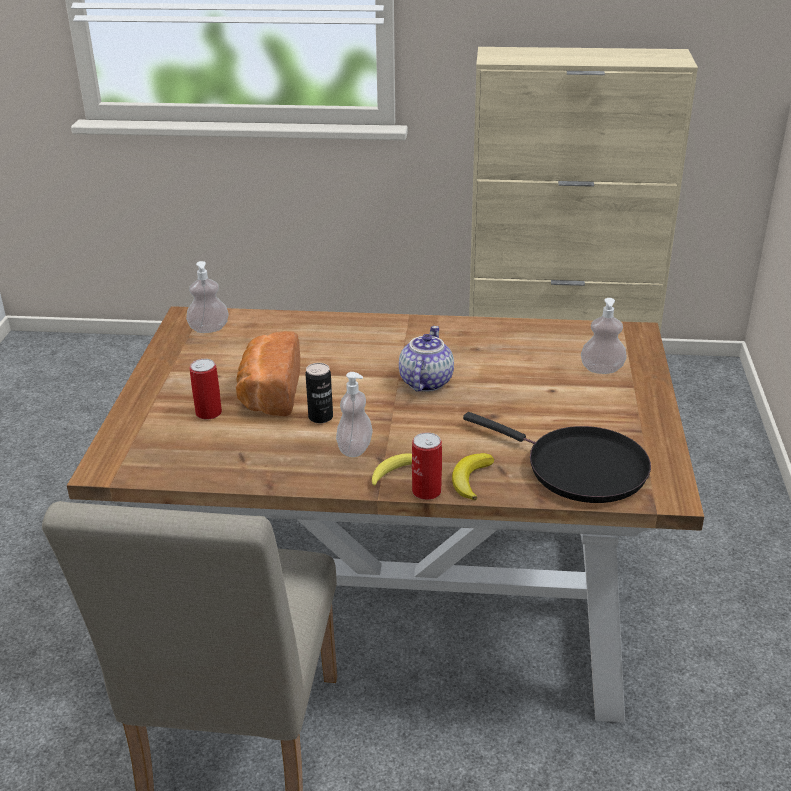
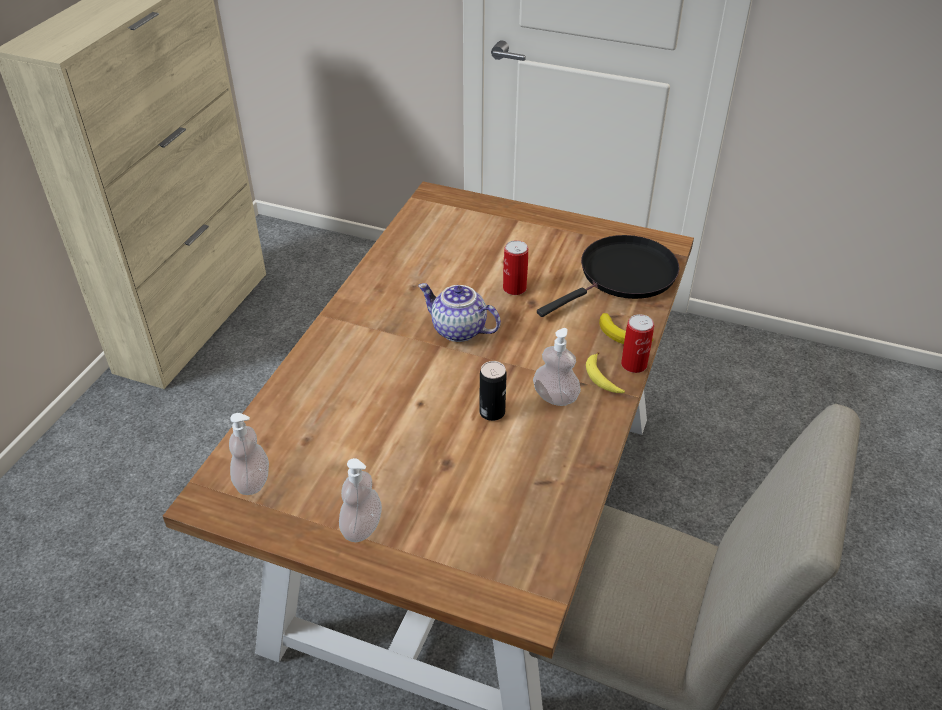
camera: 75 degrees left, 10 degrees up
(208, 413) = (448, 501): can -> can (514, 288)
(269, 394) = (431, 445): bread -> none
(602, 369) = (484, 227): soap dispenser -> soap dispenser (362, 527)

